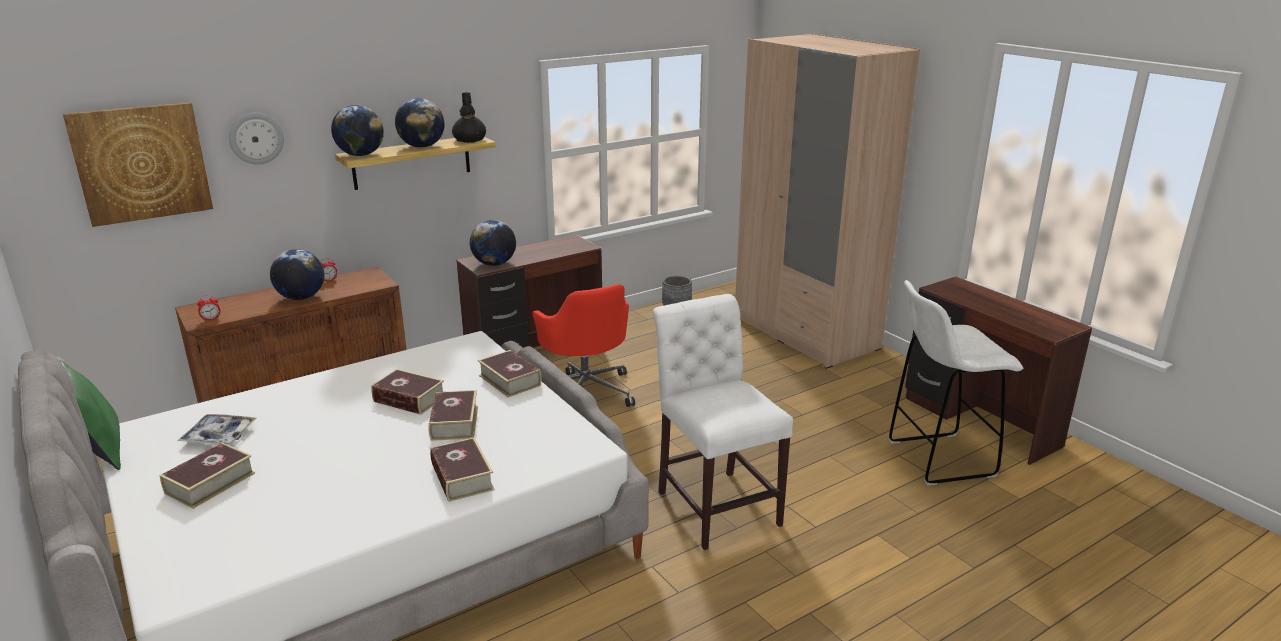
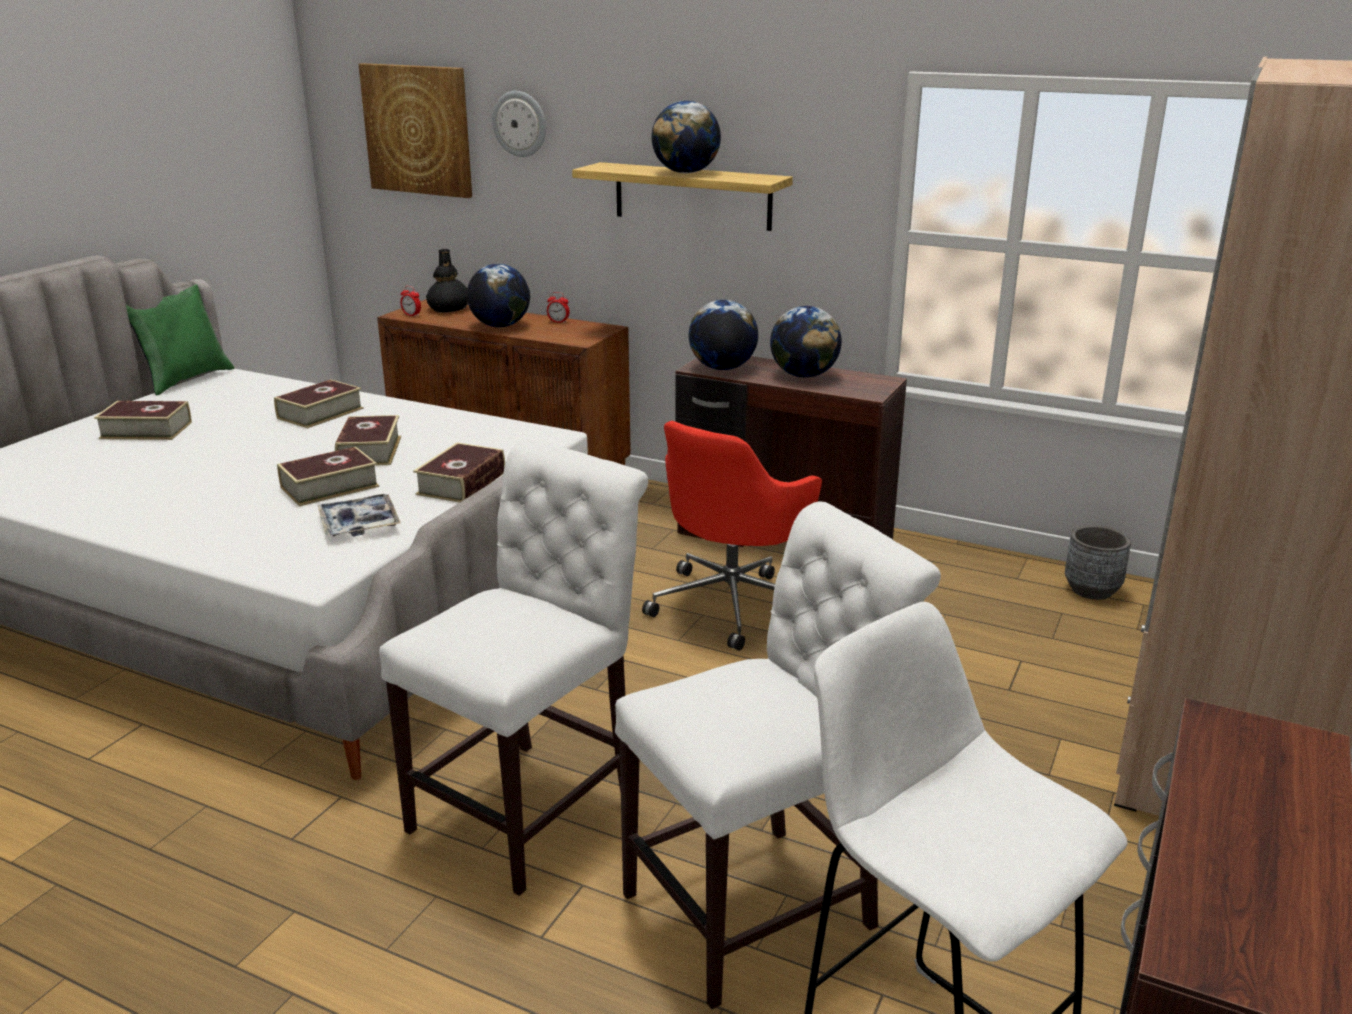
camera: 60 degrees right, 0 degrees up
(219, 436) = (236, 406): tray -> tray (359, 524)
(361, 155) = (608, 167): globe -> globe (804, 375)
(462, 477) = (204, 526): book -> book (320, 413)
(470, 140) = (755, 178): black vase -> black vase (449, 309)
(833, 464) = (762, 906): none -> white chair

